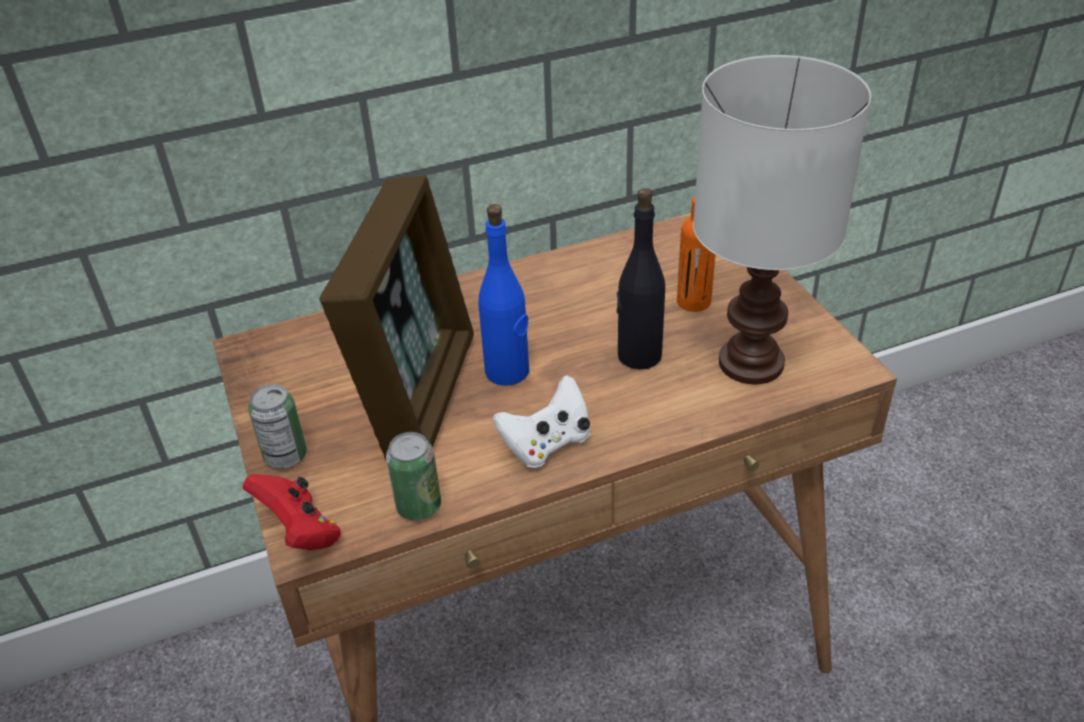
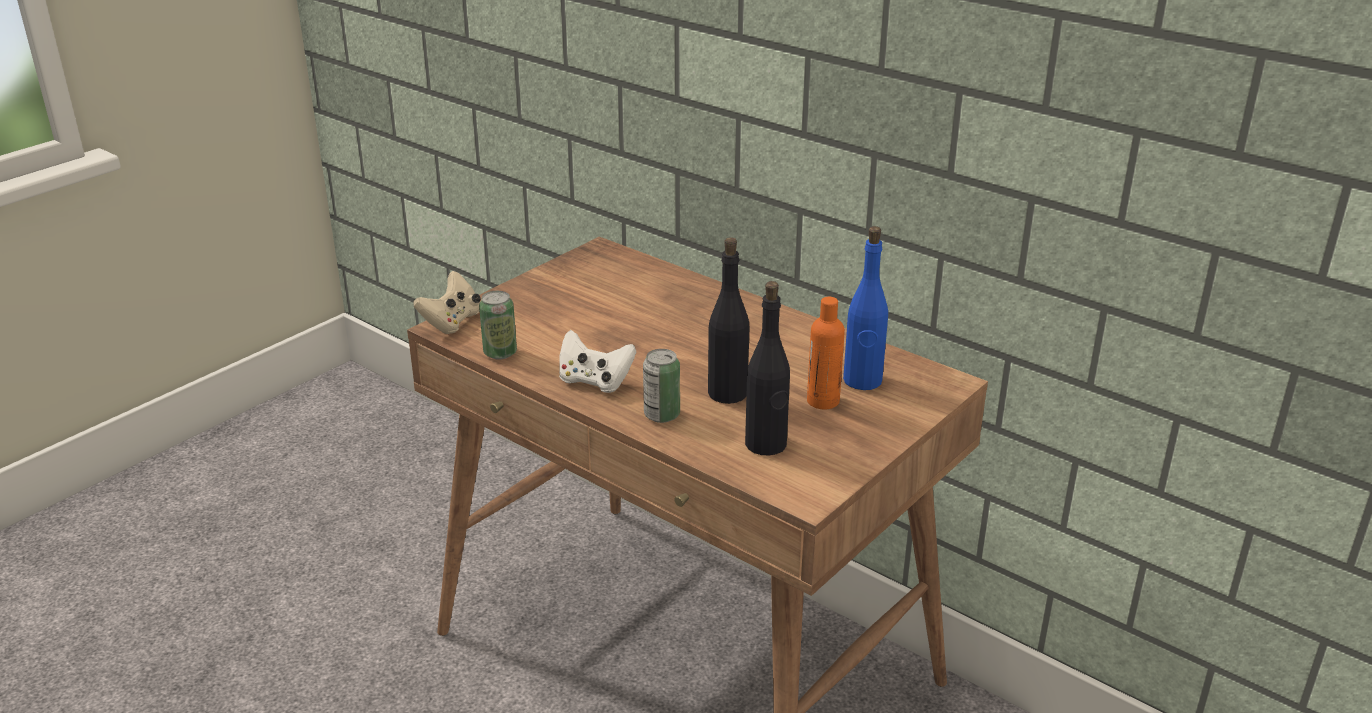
camera: 60 degrees right, 10 degrees down
(286, 456) = (511, 296): can -> can (662, 415)
(300, 532) = (452, 322): red game controller -> beige game controller
(419, 394) = (606, 320): picture frame -> none
(508, 371) = (659, 345): blue bottle -> blue bottle (862, 381)
(748, 362) = (766, 444): white table lamp -> black bottle

